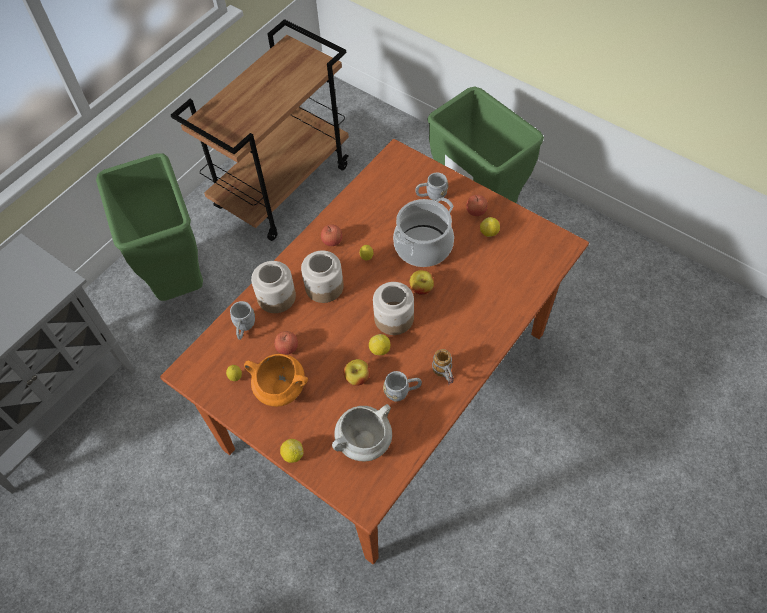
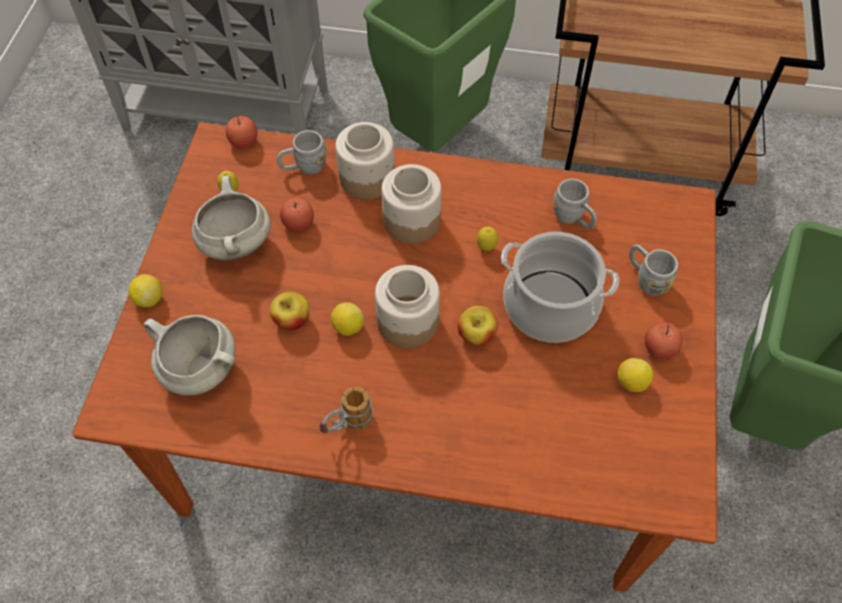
camera: 60 degrees right, 0 degrees up
(279, 389) = (235, 243): orange cooking pot -> white cooking pot
(332, 241) = (489, 197): apple -> apple (244, 141)
(402, 392) = (295, 382): grey mug -> grey mug (573, 218)

